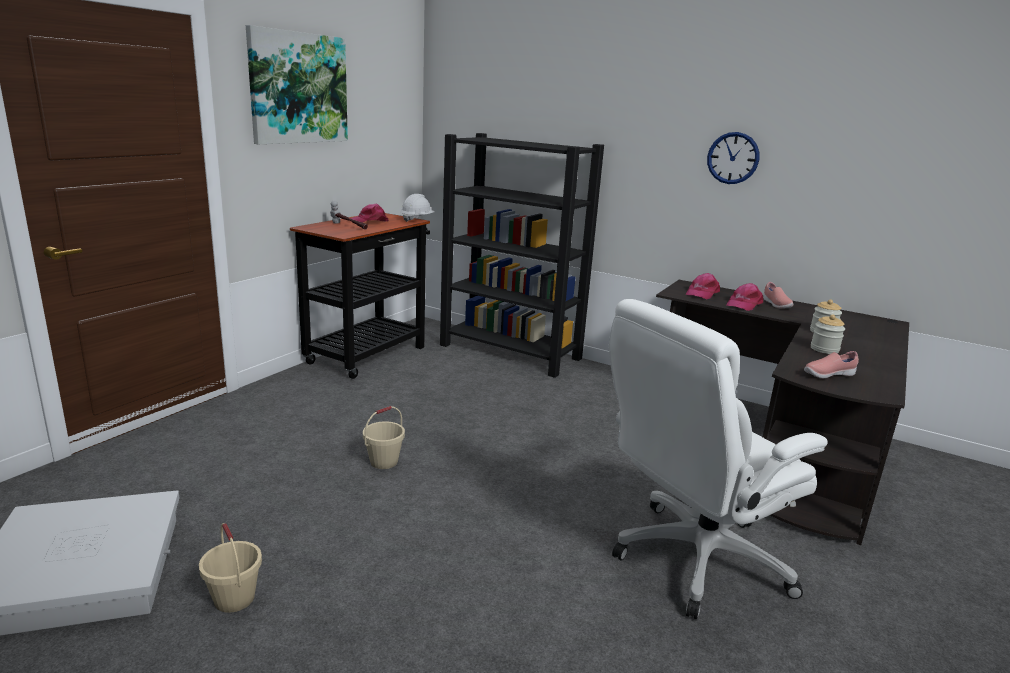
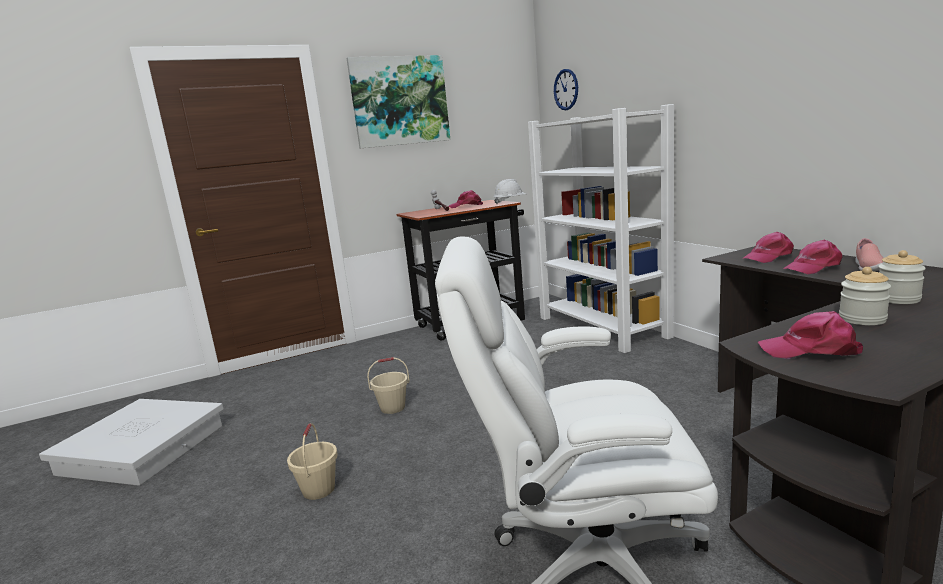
camera: 35 degrees right, 5 degrees down
(234, 598) = (188, 489): beige bucket -> beige bucket (318, 489)
(510, 352) = (602, 327): black bookcase -> white bookcase
(733, 158) = (811, 87): wall clock -> wall clock (566, 89)
(828, 375) = (810, 350): pink shoe -> pink cap

